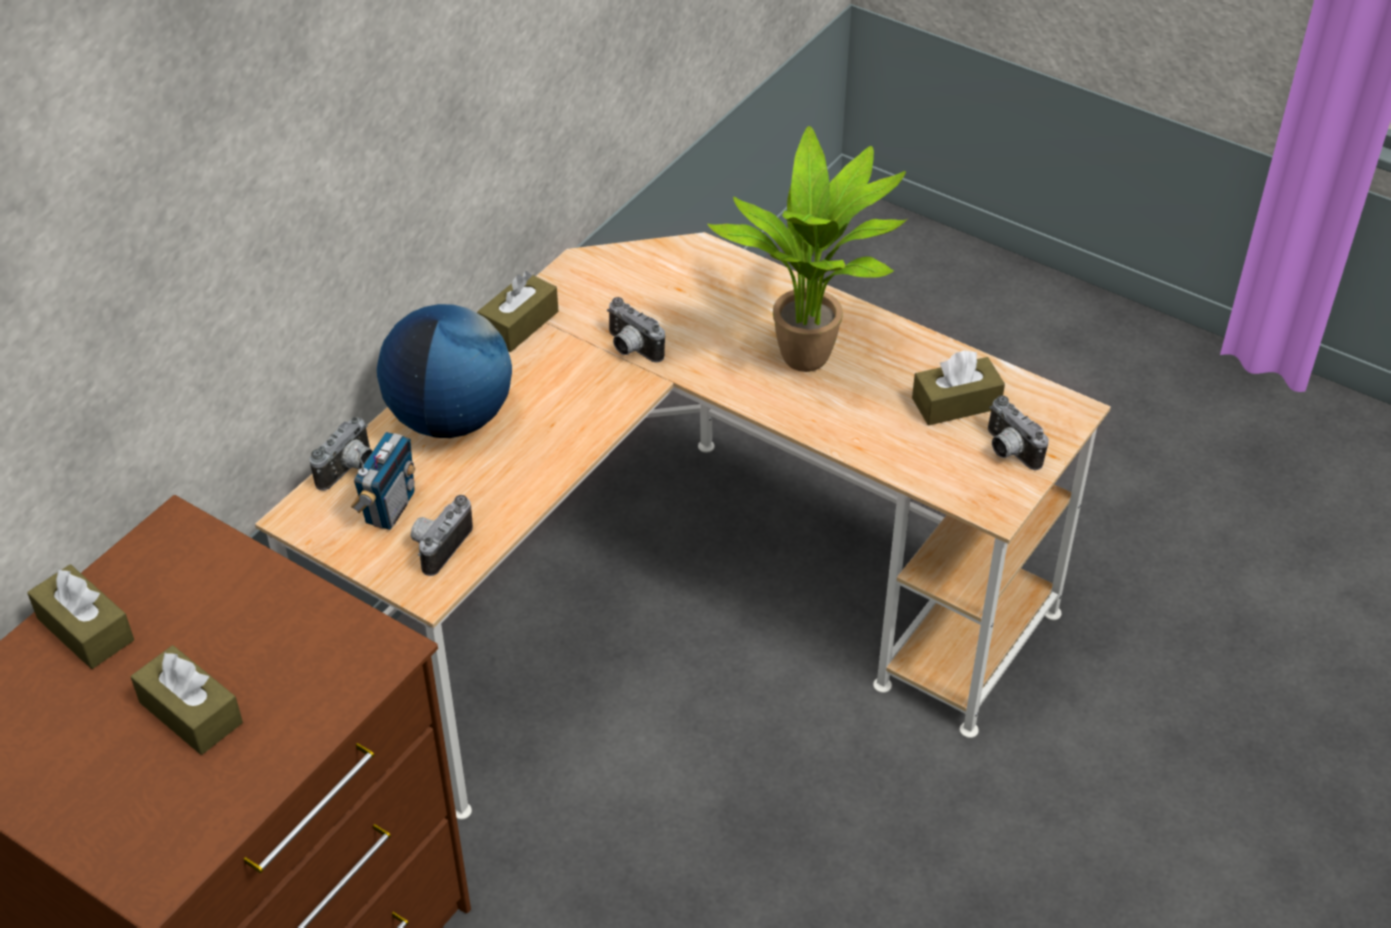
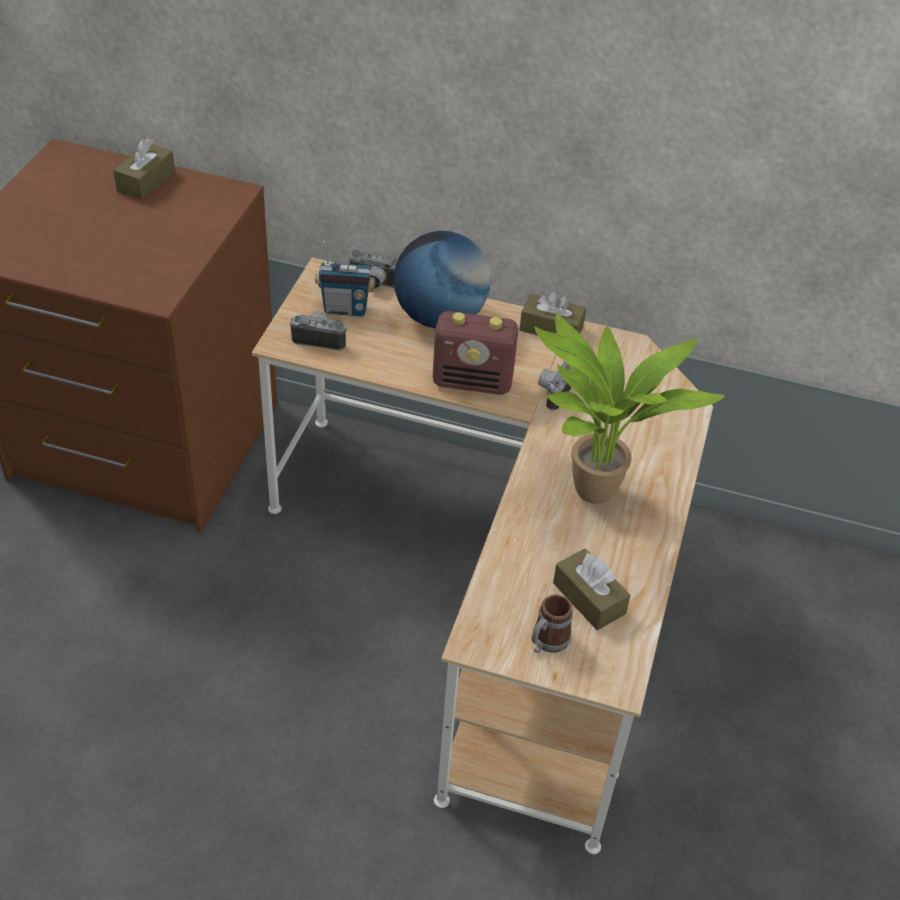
camera: 70 degrees right, 0 degrees up
(191, 712) = (91, 234): brown tissue box -> none
(587, 415) = (473, 382): none -> radio
(1008, 451) = (546, 642): camera -> mug

